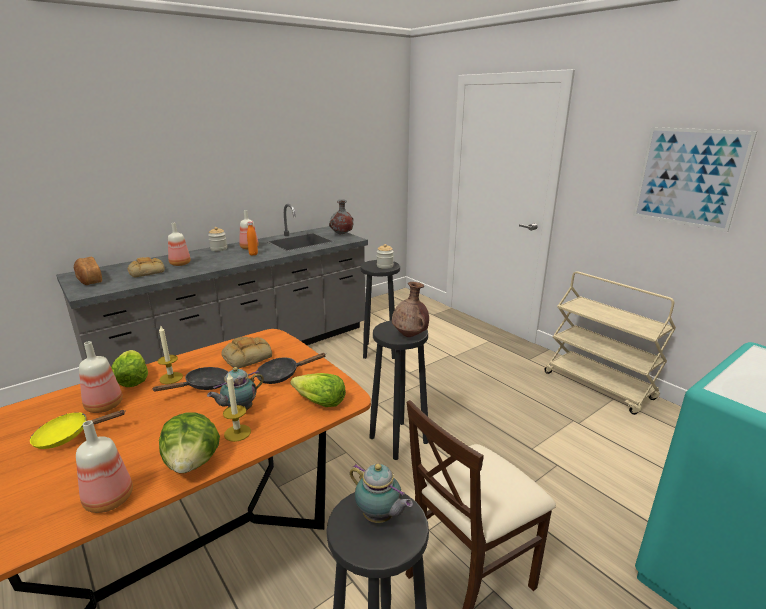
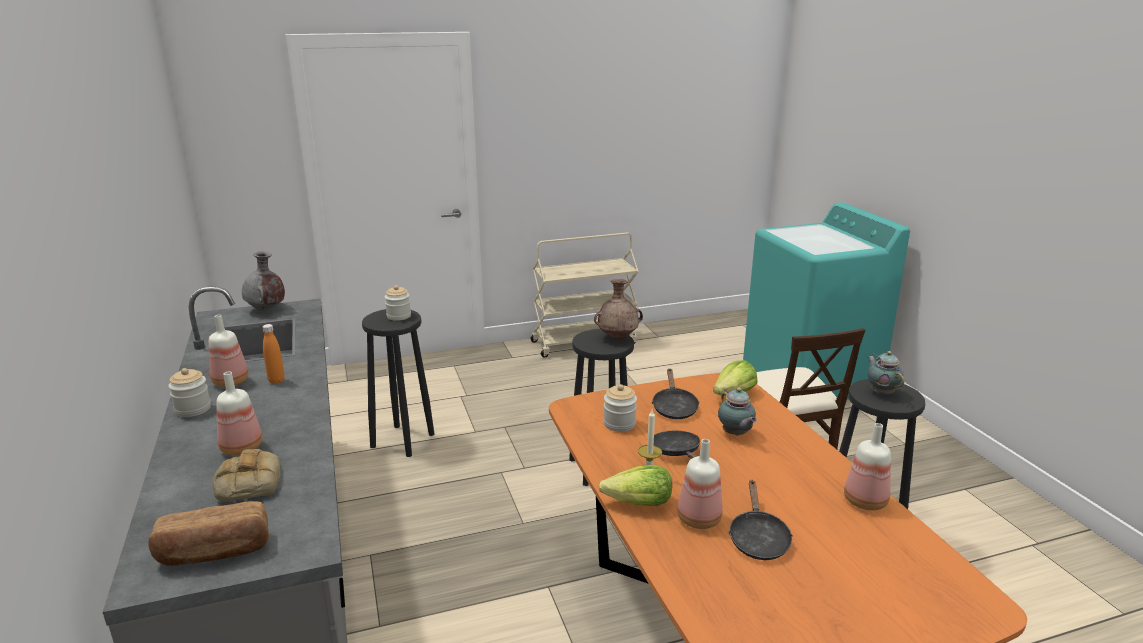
camera: 70 degrees left, 0 degrees up
(69, 436) = (758, 538): yellow frying pan -> black frying pan
(193, 463) = (817, 459): lettuce -> none
(237, 433) = (774, 436): candle -> none
(247, 356) = (619, 424): bread -> jar
(379, 517) = (881, 392): teapot -> teapot turned 75 degrees counterclockwise
(688, 177) = (601, 128): picture -> none

